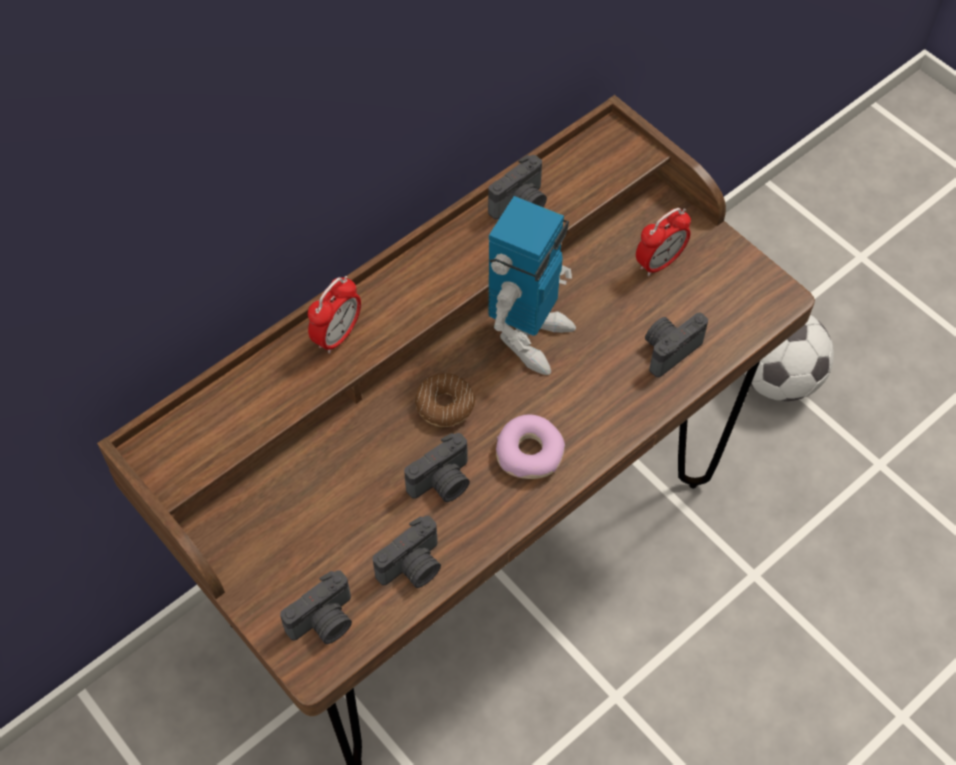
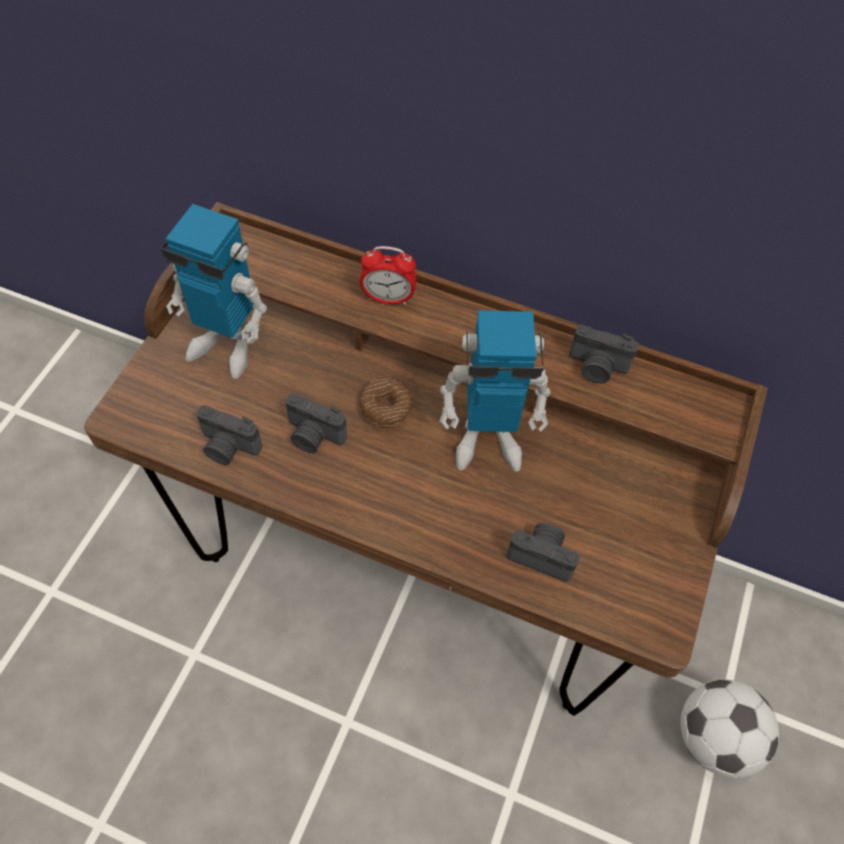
camera: 60 degrees right, 0 degrees up
(278, 522) = (226, 345): none -> toy robot
(325, 622) = (156, 409): camera -> none
(530, 453) = (374, 487): donut -> none
(659, 262) = (630, 510): alarm clock -> none

